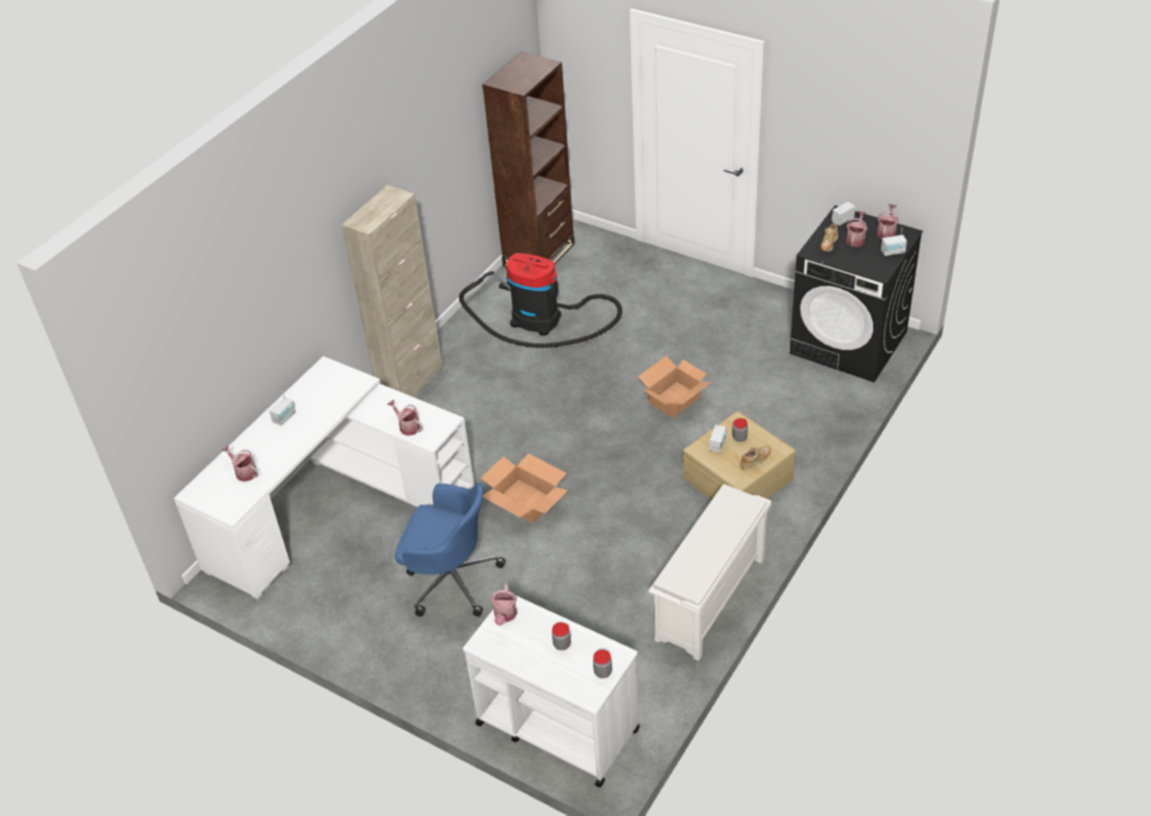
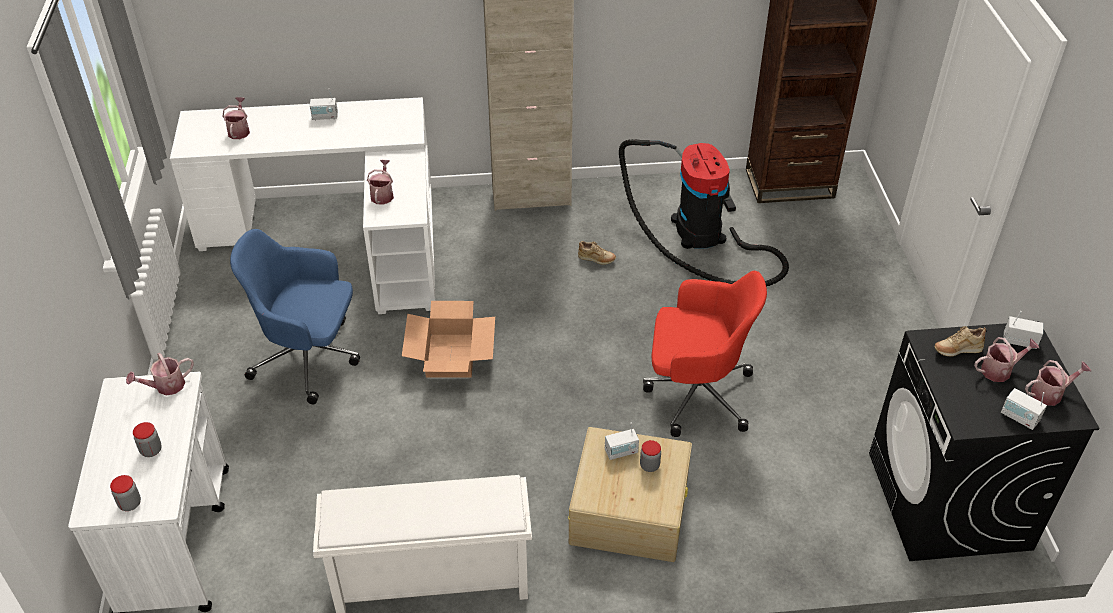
camera: 50 degrees right, 0 degrees up
(450, 579) = (309, 358): blue office chair -> blue office chair turned 120 degrees clockwise
(675, 399) = (696, 393): cardboard box -> red office chair
(756, 461) = (626, 499): beige shoe -> beige shoe (596, 259)

